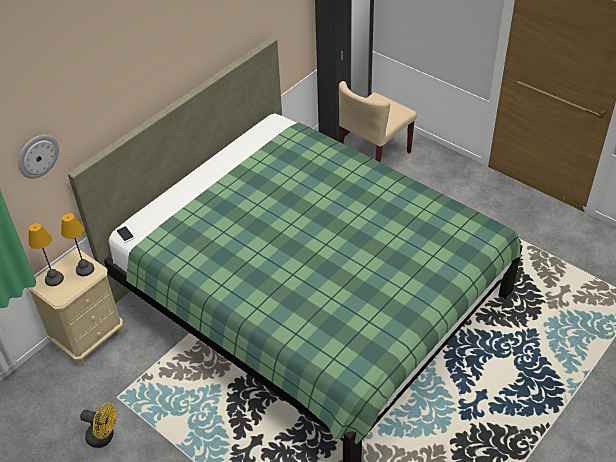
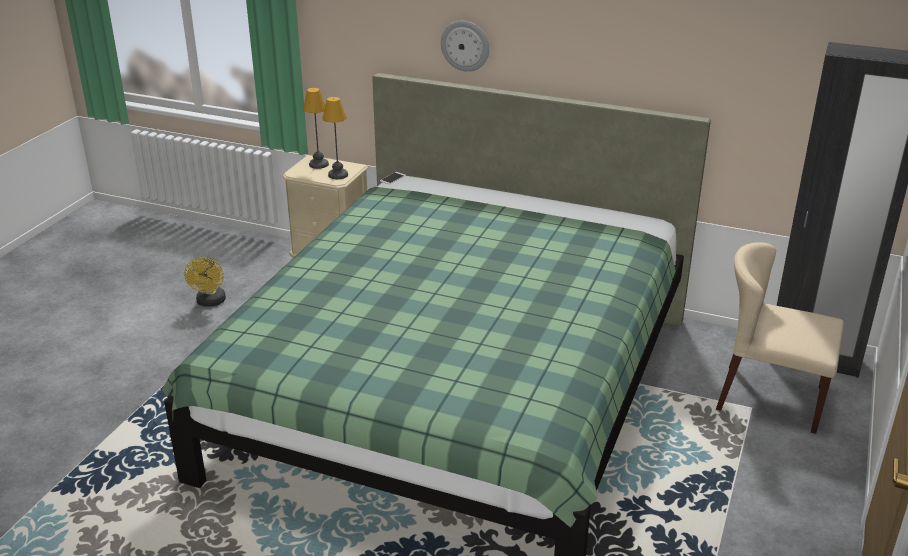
camera: 70 degrees right, 15 degrees down
(37, 156) = (356, 31): wall clock -> wall clock (465, 45)

